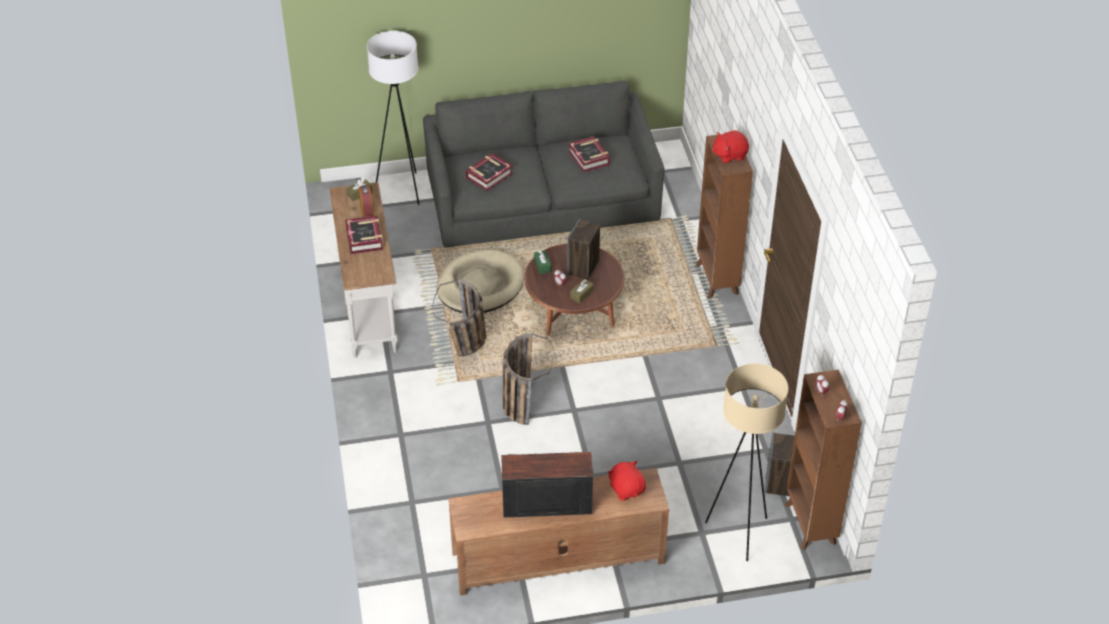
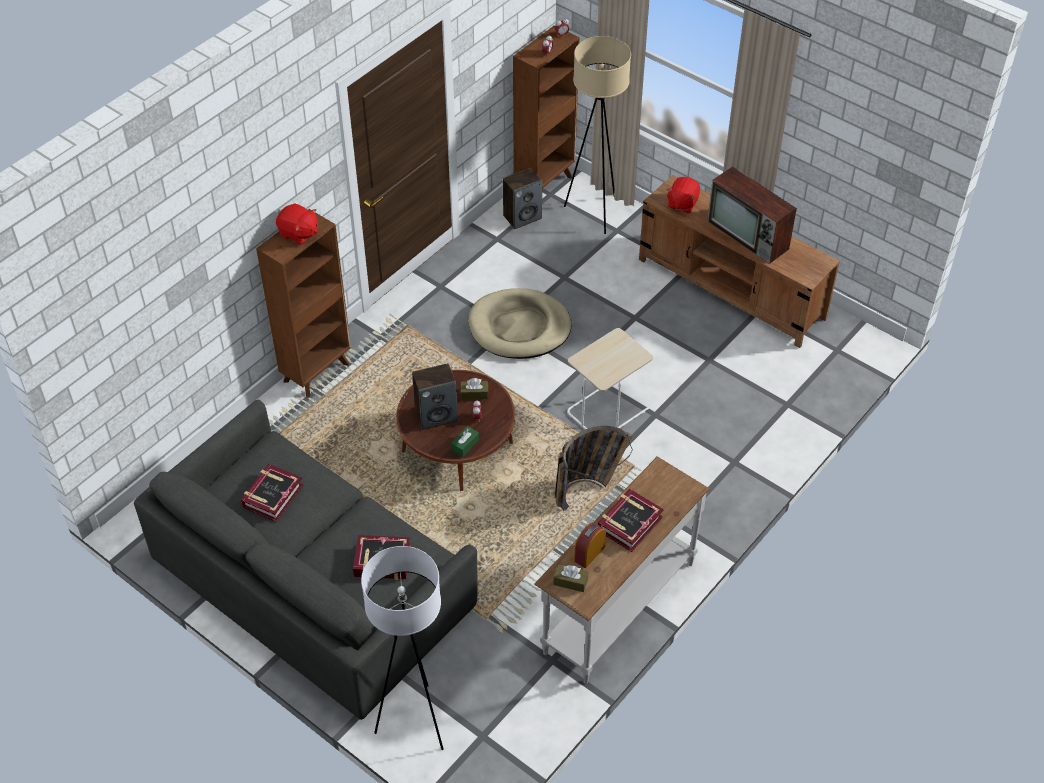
camera: 130 degrees left, 5 degrees up
(480, 286) = (498, 538): beige dog bed -> beige dog bed (519, 327)
(521, 400) = (607, 409): basket -> beige side table

